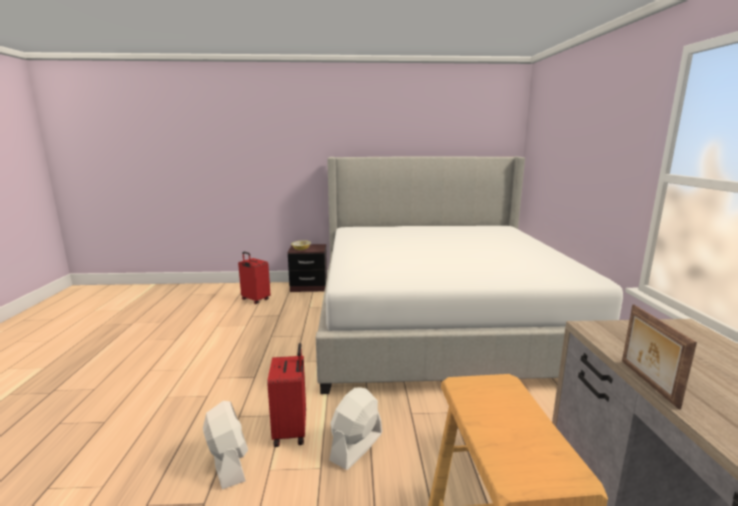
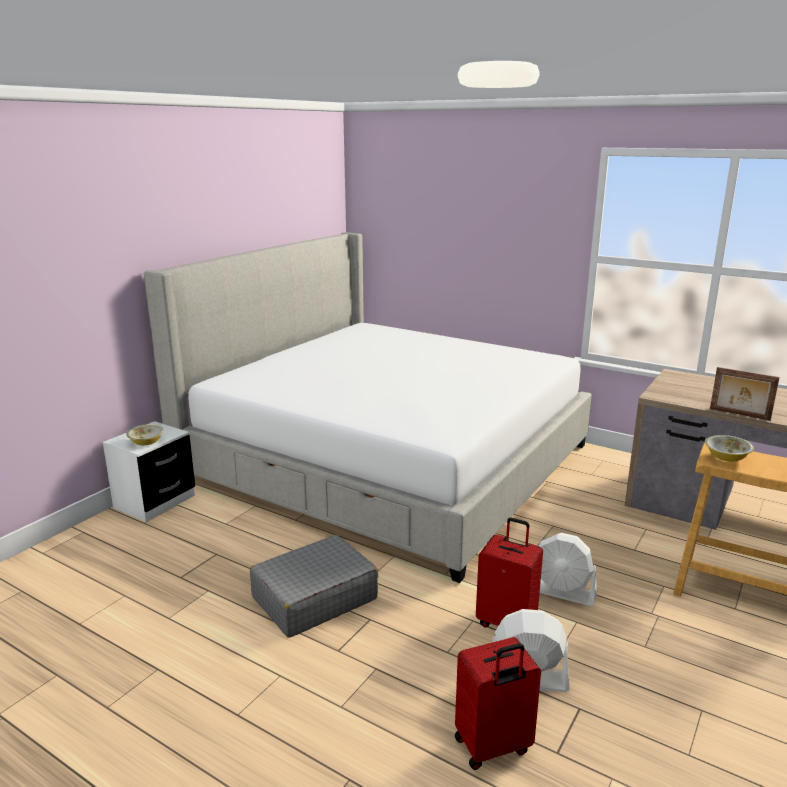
camera: 55 degrees left, 5 degrees up
(255, 300) = (124, 559): red suitcase -> red suitcase (493, 747)
(261, 353) = (314, 598): none -> grey suitcase
(309, 287) = (155, 502): brown nightstand -> white nightstand
(356, 446) = (561, 592): white fan -> white fan turned 45 degrees counterclockwise
(484, 393) = (726, 458): none -> bowl

